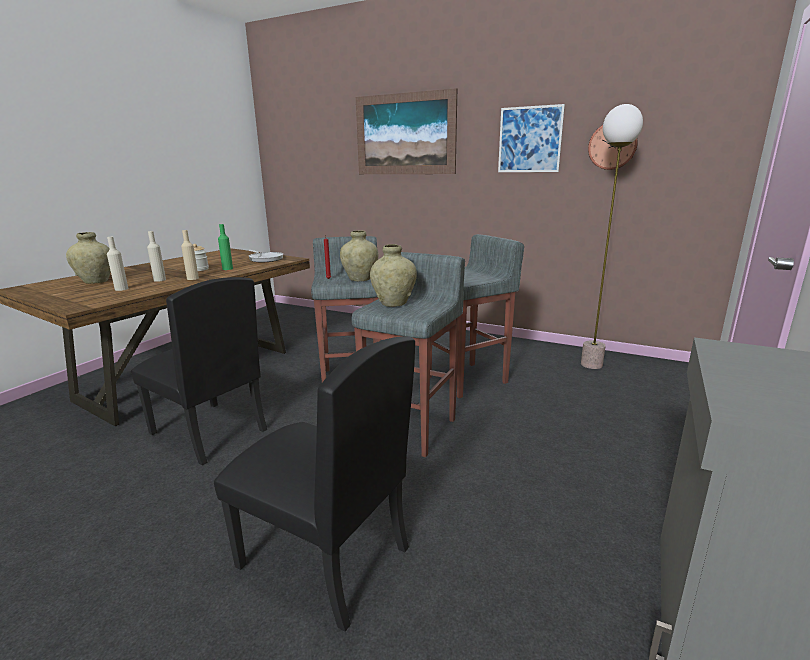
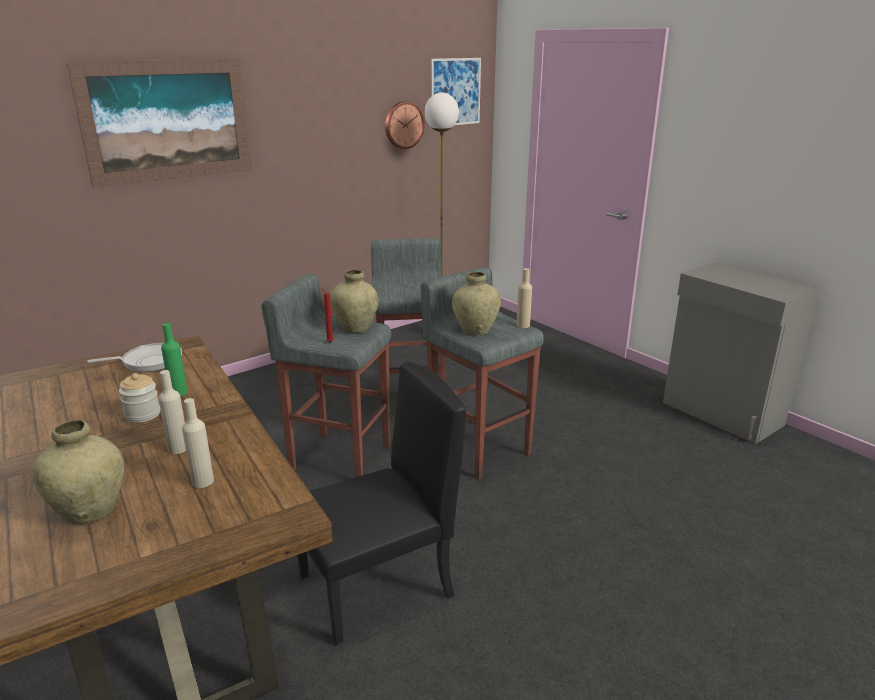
camera: 65 degrees left, 5 degrees up
(192, 278) = (211, 421): beige bottle -> beige bottle (523, 325)
(323, 558) = (637, 533): black chair -> none
(530, 139) = (331, 122): picture -> picture (455, 92)

